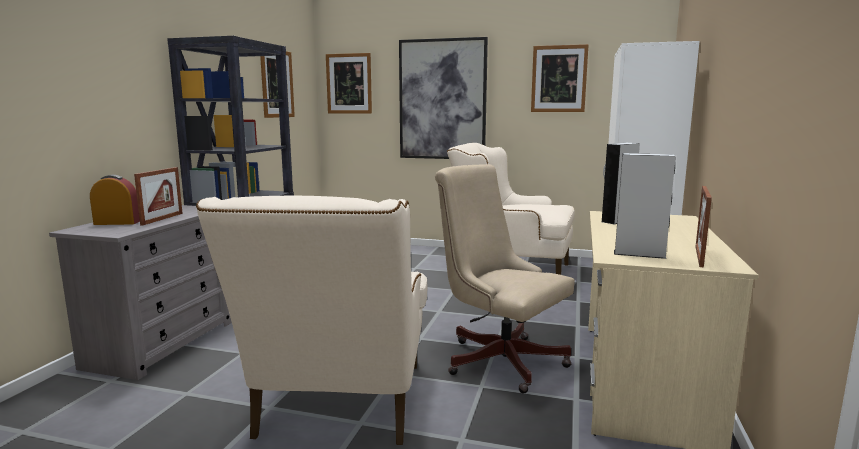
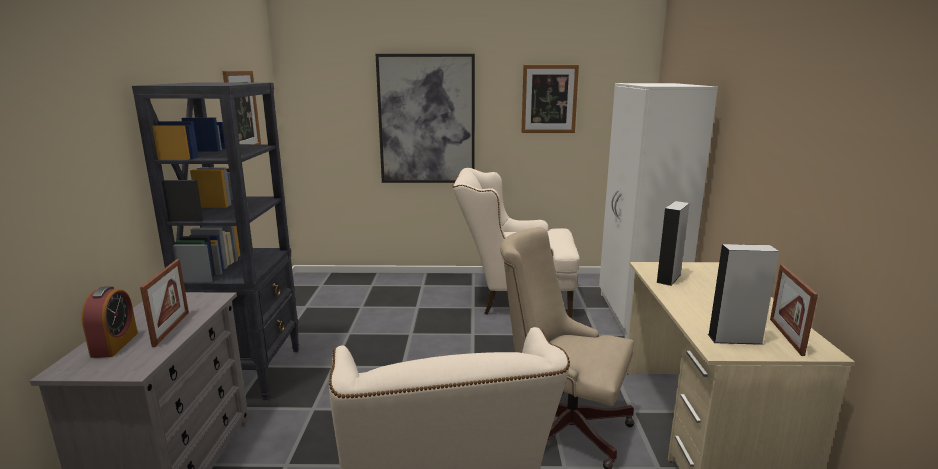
camera: 15 degrees left, 5 degrees up
(117, 223) = (115, 344): alarm clock -> alarm clock turned 105 degrees clockwise
(349, 83) = (317, 101): picture -> none

